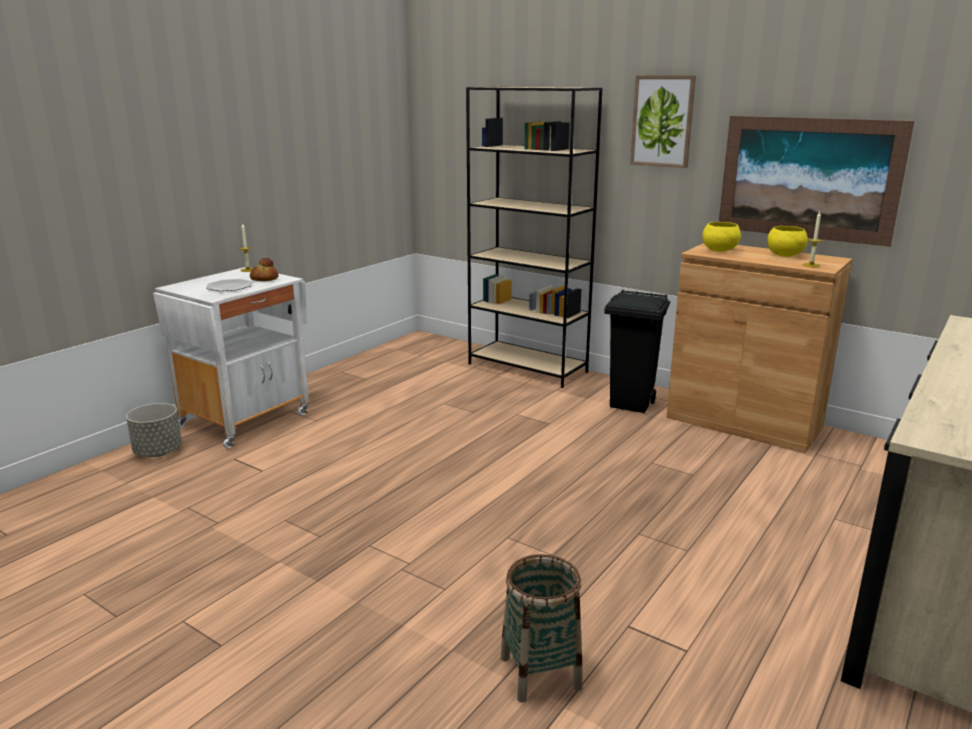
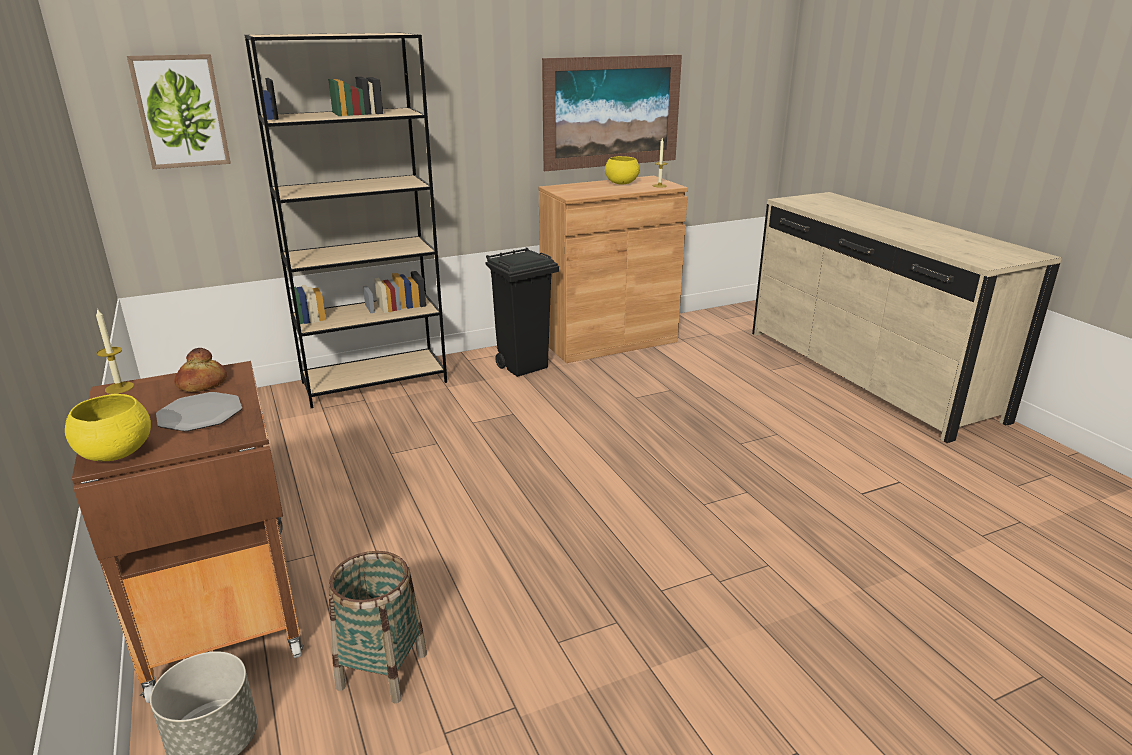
camera: 60 degrees left, 5 degrees up
(246, 419) = (222, 618): white cart -> brown cart
(540, 672) = (906, 552): basket -> basket (382, 670)
(662, 121) = (474, 68): picture -> picture (181, 111)
(719, 250) = (577, 191): yellow bowl -> yellow bowl (115, 453)

